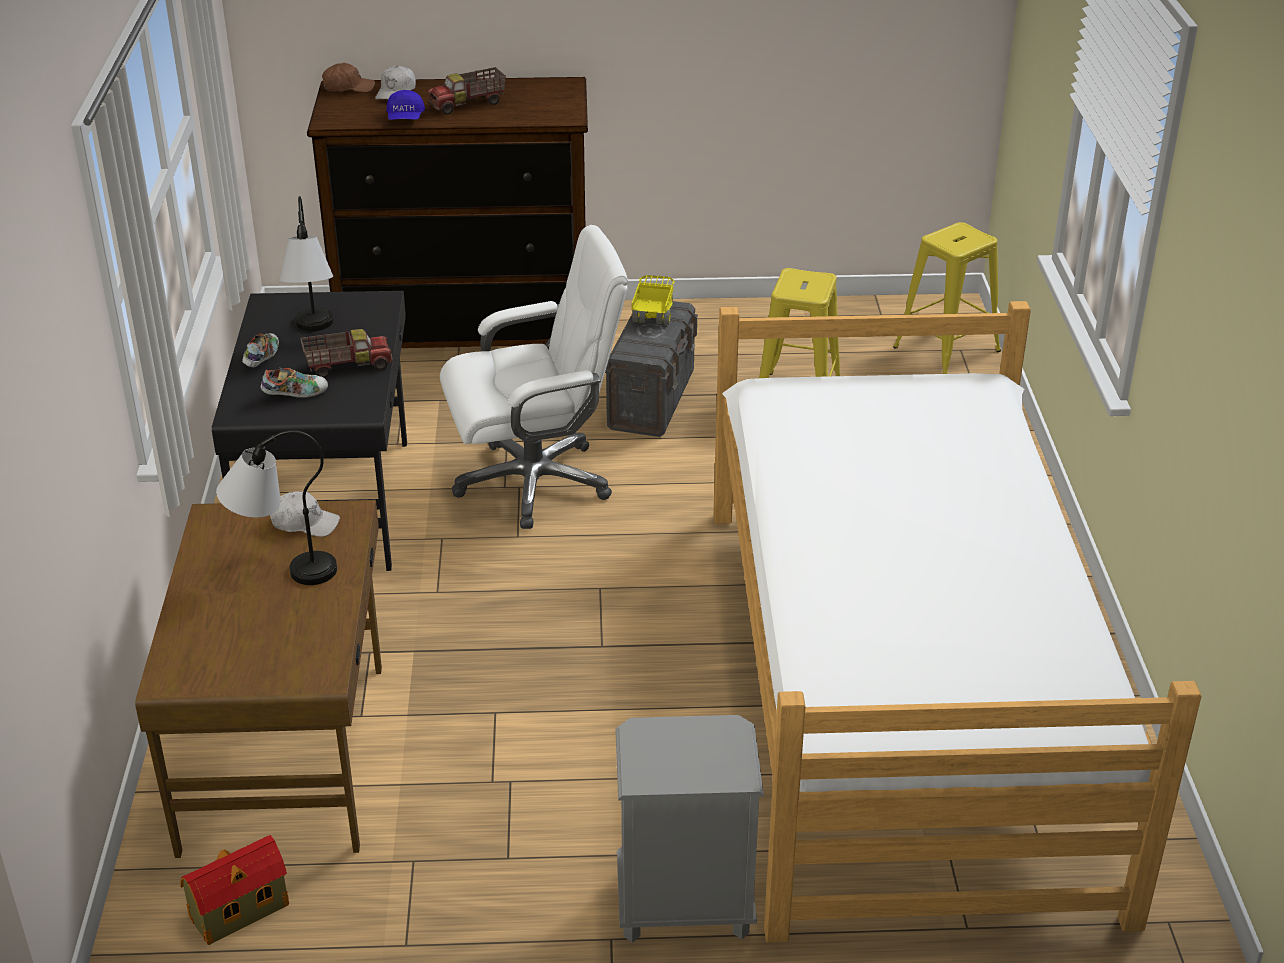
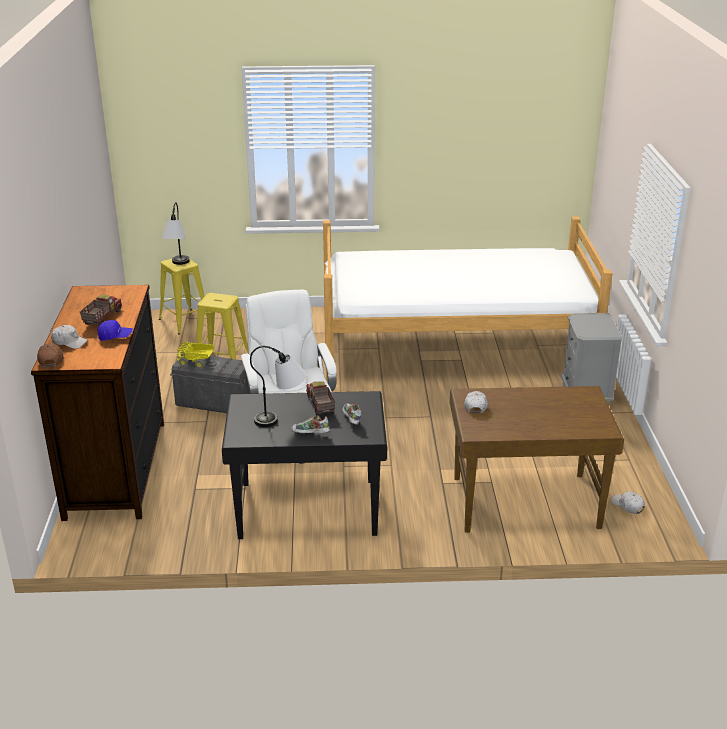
camera: 90 degrees left, 5 degrees down
(237, 912) = (628, 506): toy house -> white cap
(281, 569) = (515, 409): table lamp -> table lamp (178, 266)
(468, 104) = (102, 318): toy truck -> toy truck turned 135 degrees counterclockwise

